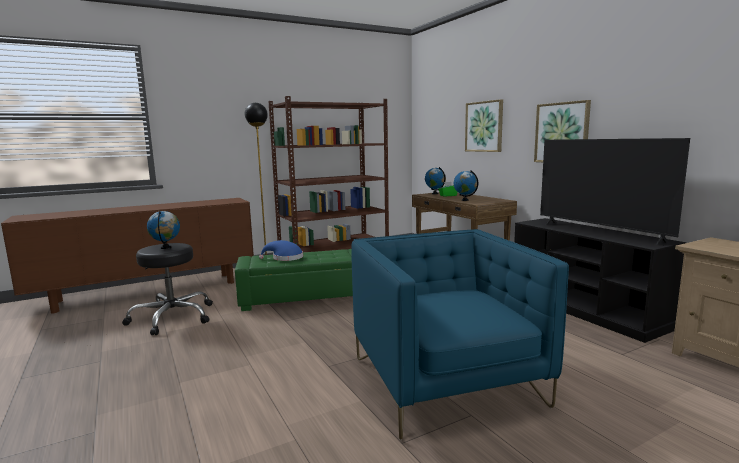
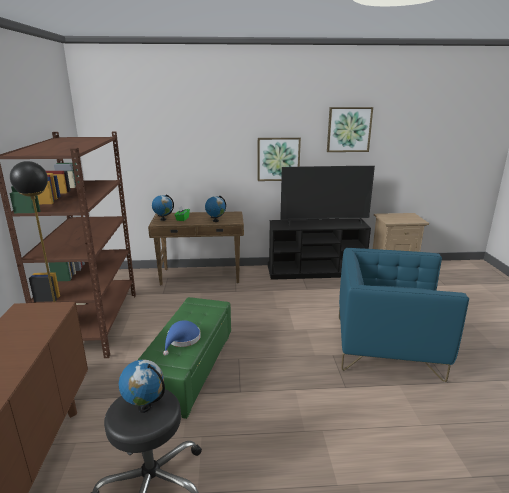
camera: 65 degrees left, 10 degrees up
(484, 126) = (198, 153): picture -> picture (349, 129)

